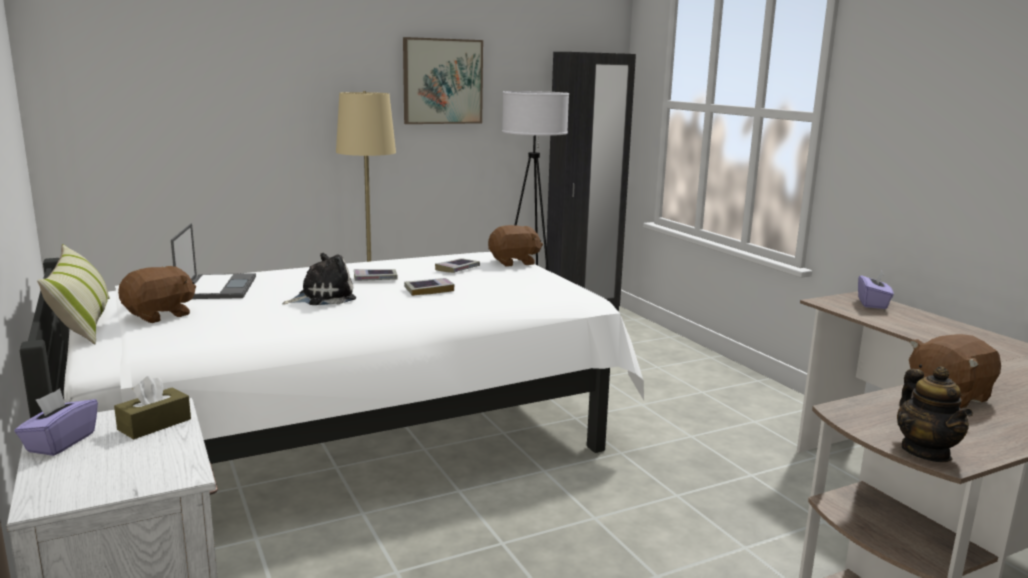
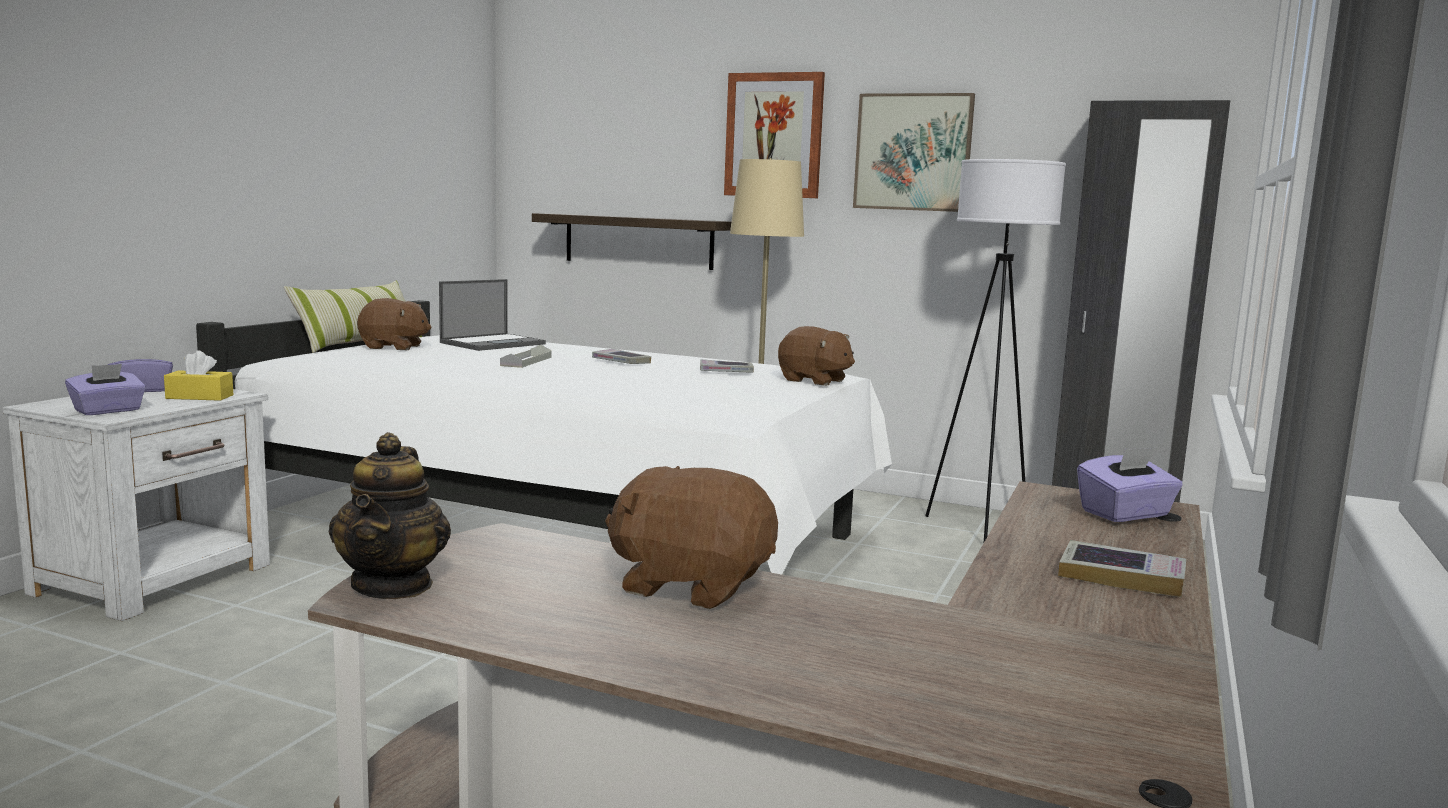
camera: 50 degrees right, 5 degrees down
(148, 472) = (108, 411): none -> purple tissue box
(154, 424) = (199, 397): brown tissue box -> yellow tissue box
(212, 164) = (638, 241): none -> shelf
(323, 297) = (526, 361): plush toy -> grey tray
(334, 68) = (774, 135): none -> picture
(429, 290) = (625, 375): book -> book (1122, 577)
(926, 452) = (393, 585): teapot -> teapot turned 45 degrees counterclockwise

